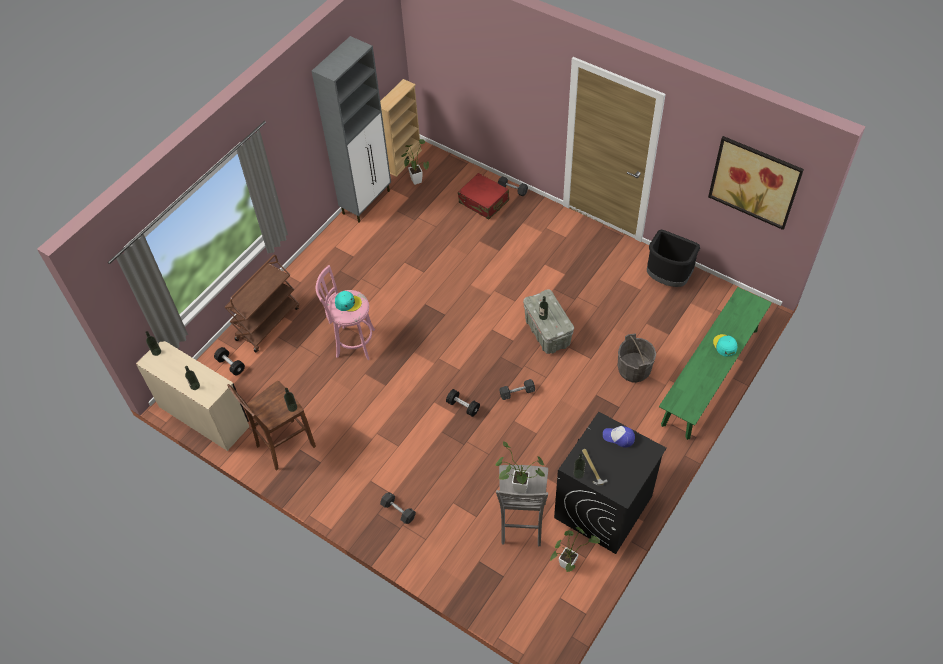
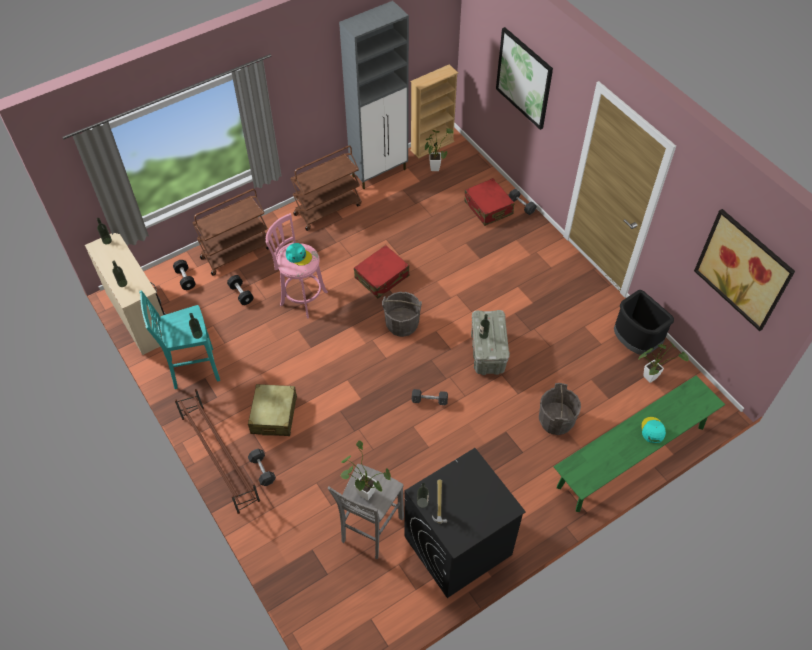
camera: 20 degrees right, 0 degrees up
(283, 446) = (192, 369): brown stool -> turquoise stool
(335, 252) = (328, 209): none -> brown cart
(352, 515) = (220, 458): none -> brown shoe rack
(383, 458) = (274, 415): none -> beige suitcase
(418, 298) = (382, 277): none -> red suitcase
(458, 334) = (402, 324): none -> grey bucket
(463, 406) = (372, 394): black dumbbell -> black dumbbell (241, 294)
(490, 72) = (524, 78): none -> picture
(569, 562) = (397, 587): potted plant -> potted plant (652, 376)
(619, 437) = (481, 482): cap -> none

